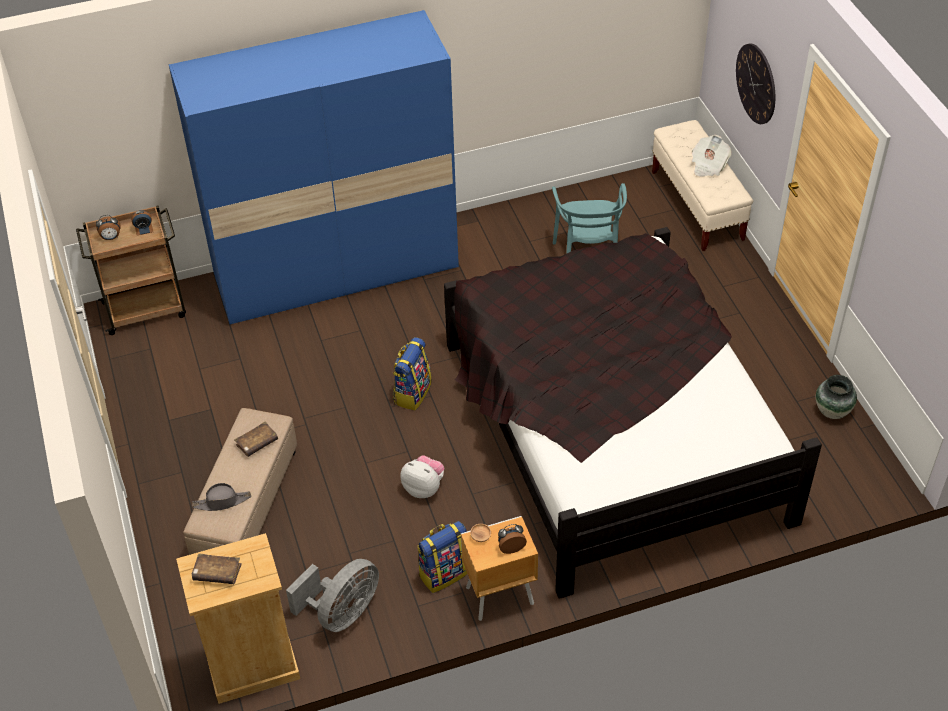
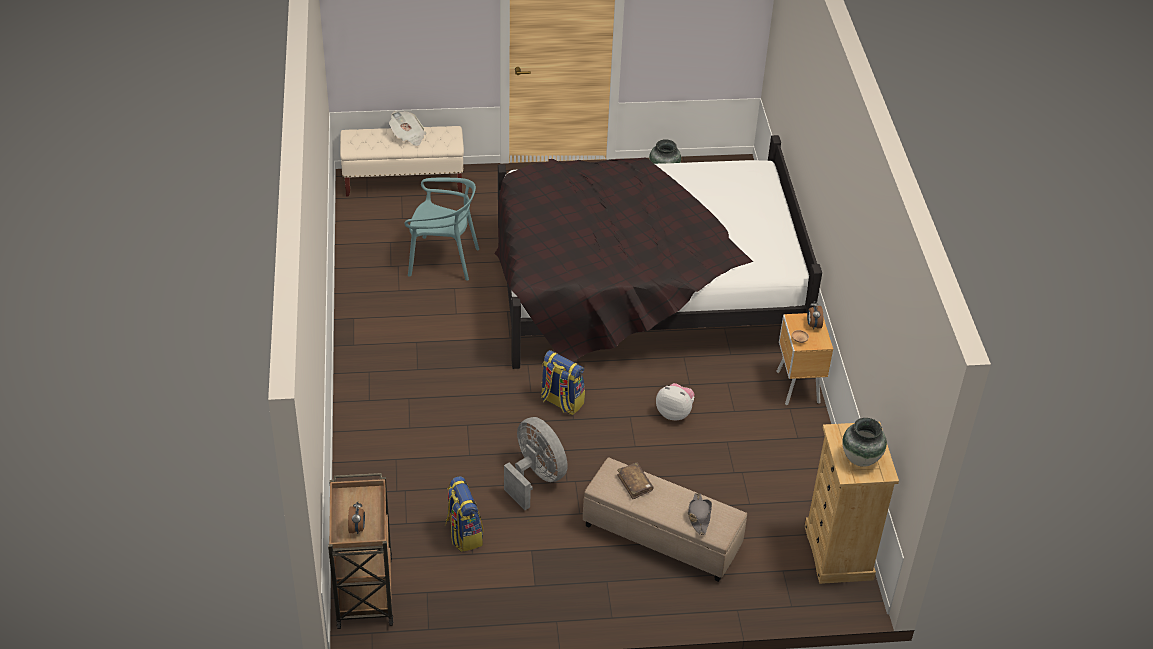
camera: 80 degrees left, 5 degrees down
(144, 229) = (356, 499): alarm clock -> none
(217, 573) = (860, 459): brown book -> vase
(336, 271) = (377, 429): blue wardrobe -> none
(342, 613) = (795, 486): grey fan -> grey fan (535, 478)
(424, 487) = (674, 413): plush toy -> plush toy turned 75 degrees clockwise
(444, 572) = (767, 416): backpack -> backpack (463, 534)
(756, 83) = (427, 35): wall clock -> none

